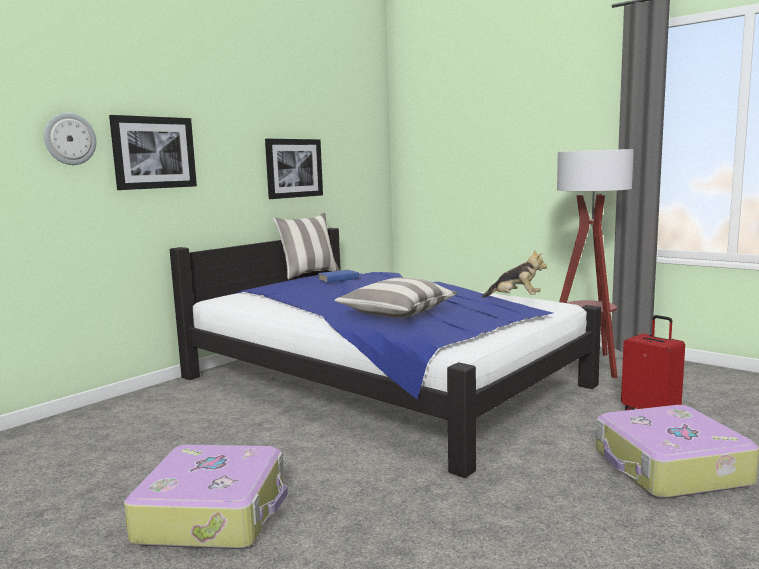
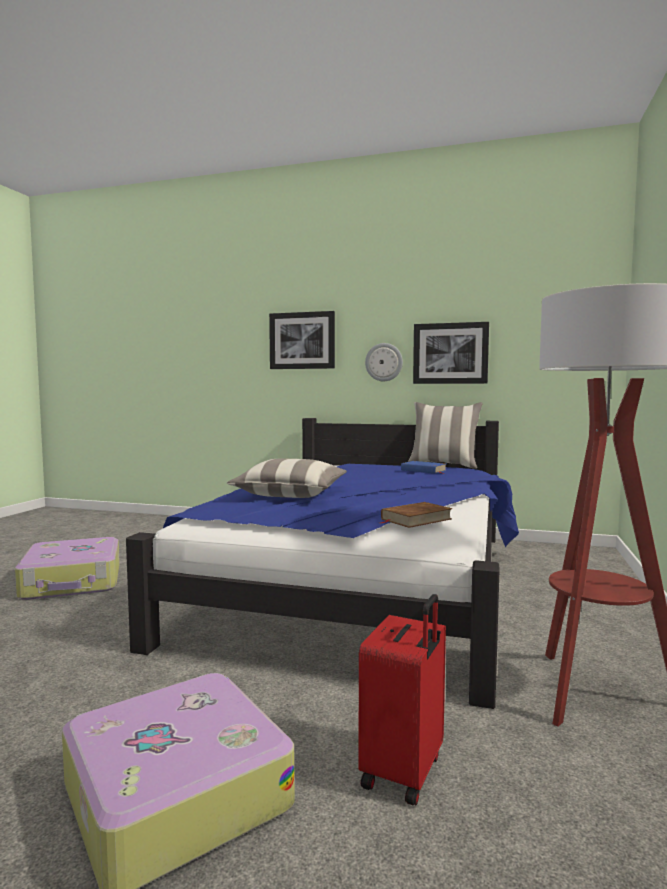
camera: 65 degrees right, 5 degrees down
(70, 139) = (243, 332): wall clock -> wall clock (384, 362)
(515, 298) = (416, 519): plush toy -> brown book

